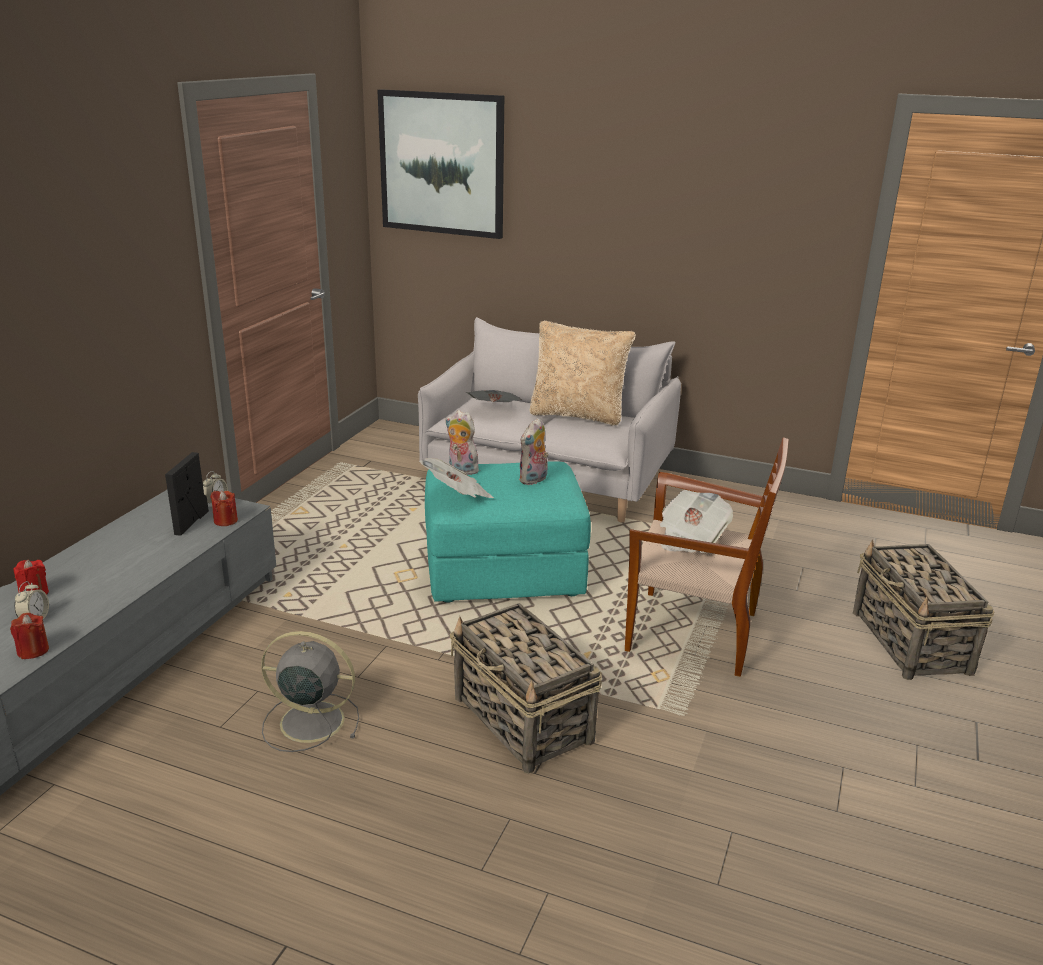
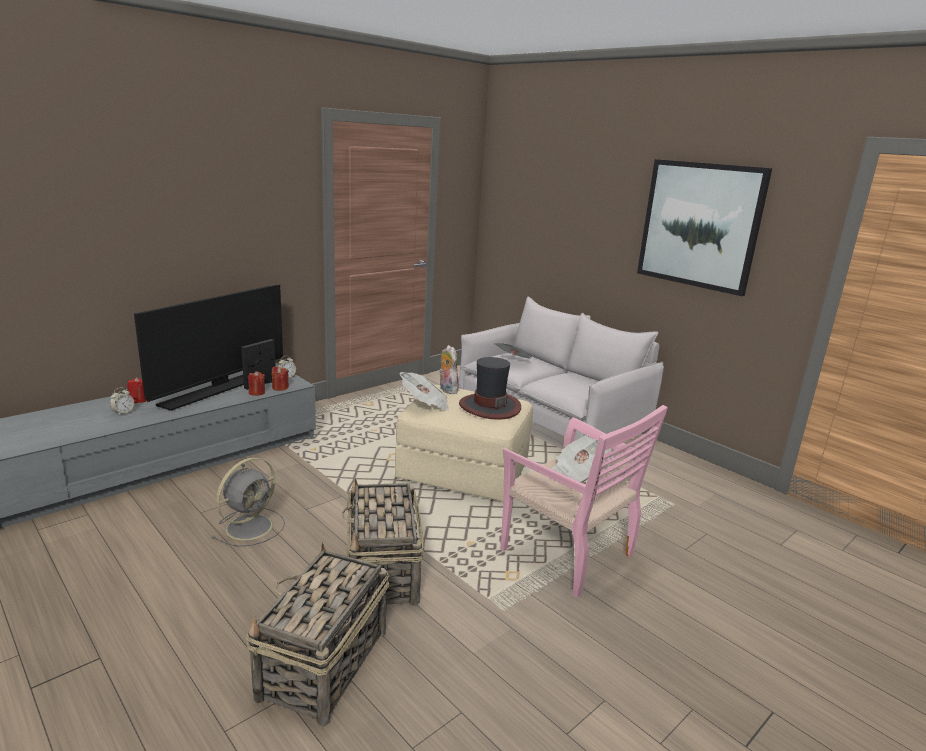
camera: 25 degrees right, 5 degrees down
(33, 650) = (102, 428): red candle -> red candle (257, 392)
(139, 543) = (220, 388): none -> television
(309, 721) = (251, 526): grey fan -> grey fan turned 90 degrees clockwise
(442, 164) = (524, 186): picture -> picture (699, 225)
(503, 571) = (462, 472): turquoise ottoman -> beige ottoman
(534, 480) = (489, 406): plush toy -> hat
(578, 417) = (572, 377): beige pillow -> none
(694, 632) = (568, 553): brown armchair -> pink armchair
(911, 643) = (760, 623): basket -> basket (323, 665)

